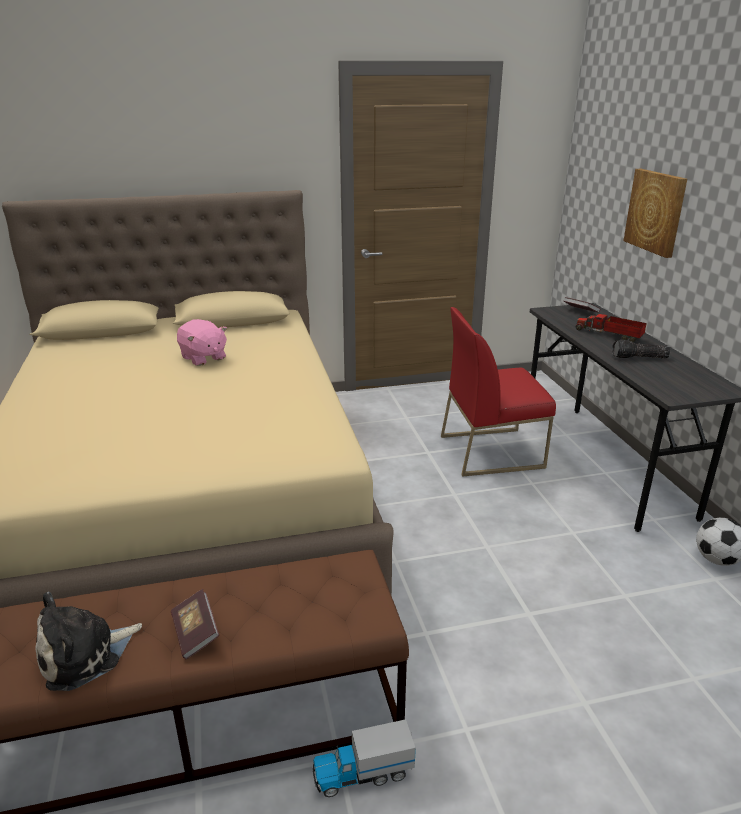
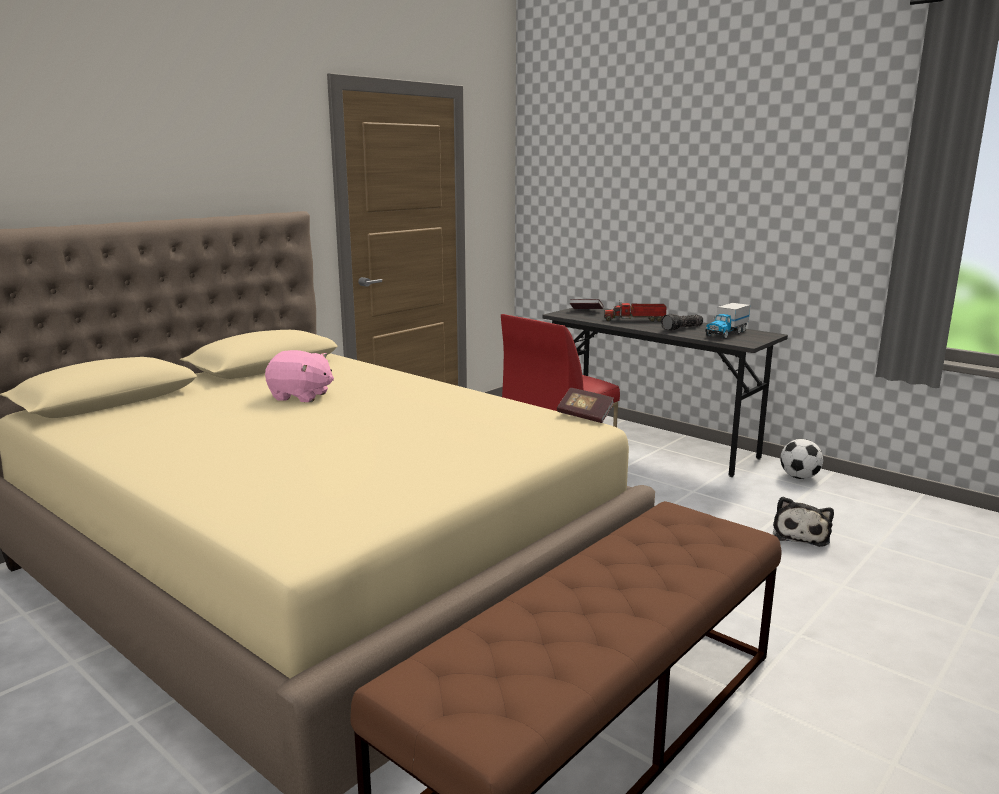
camera: 35 degrees left, 10 degrees down
(85, 654) = (570, 647): plush toy -> plush toy (801, 535)
(196, 633) = (637, 594): book -> book (585, 416)
(363, 773) = (775, 694): toy truck -> toy truck (726, 334)
(656, 212) = (641, 209): picture -> none

